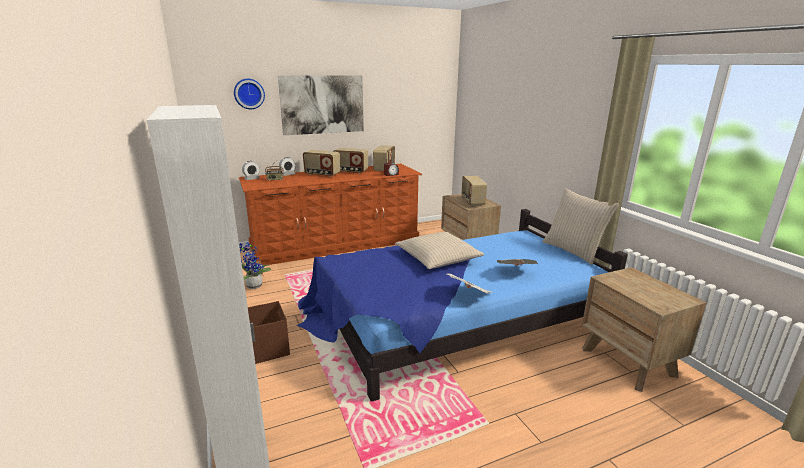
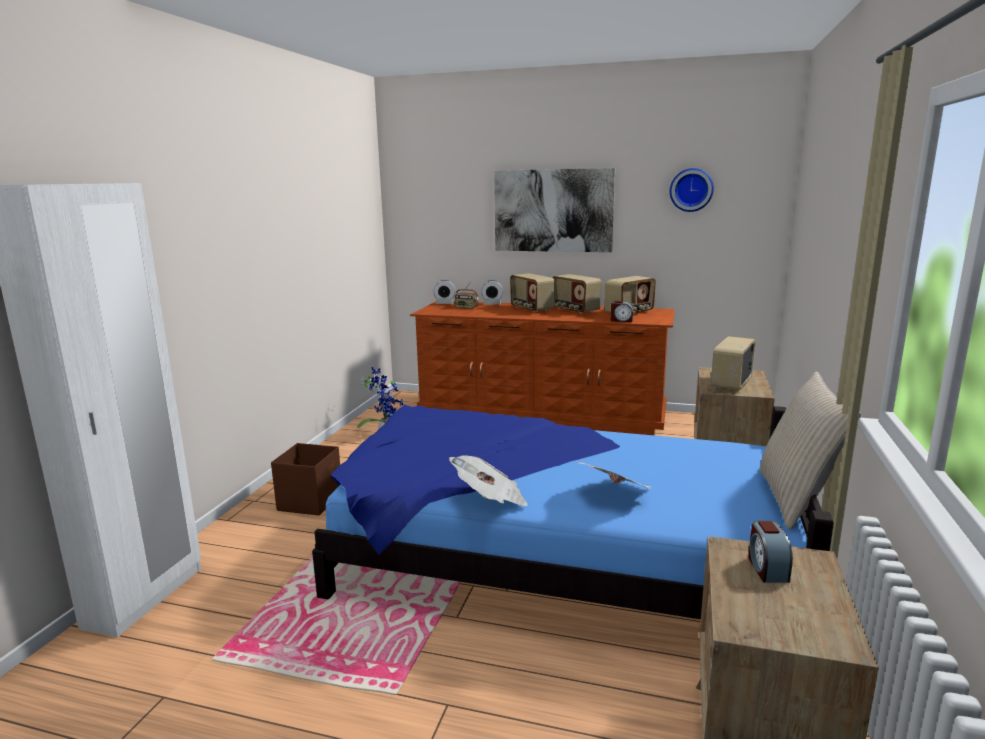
camera: 40 degrees right, 5 degrees down
(249, 94) = (458, 194): wall clock -> wall clock (691, 190)
(438, 258) = (538, 444): beige pillow -> none
(628, 281) = (767, 568): none -> alarm clock

